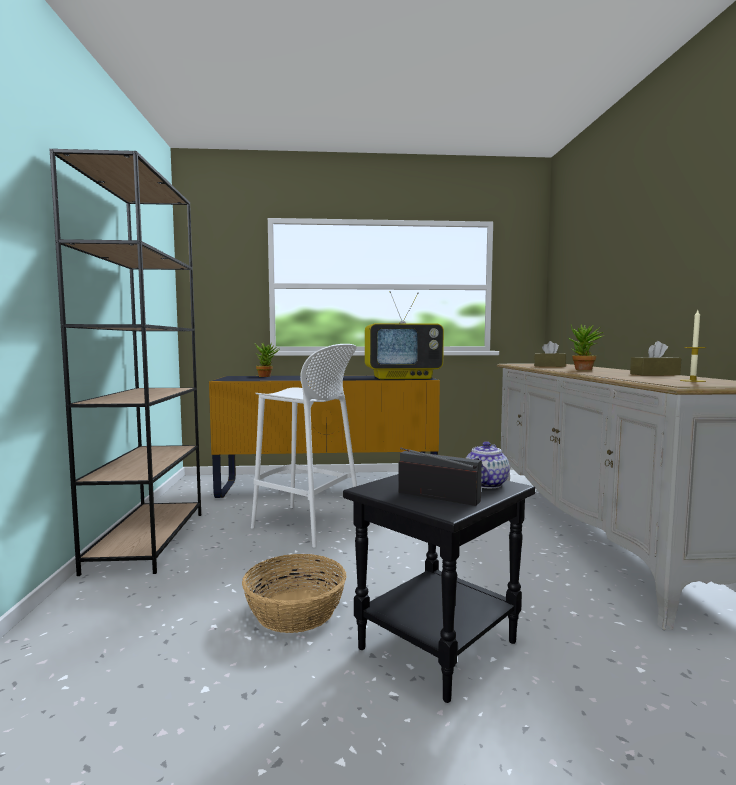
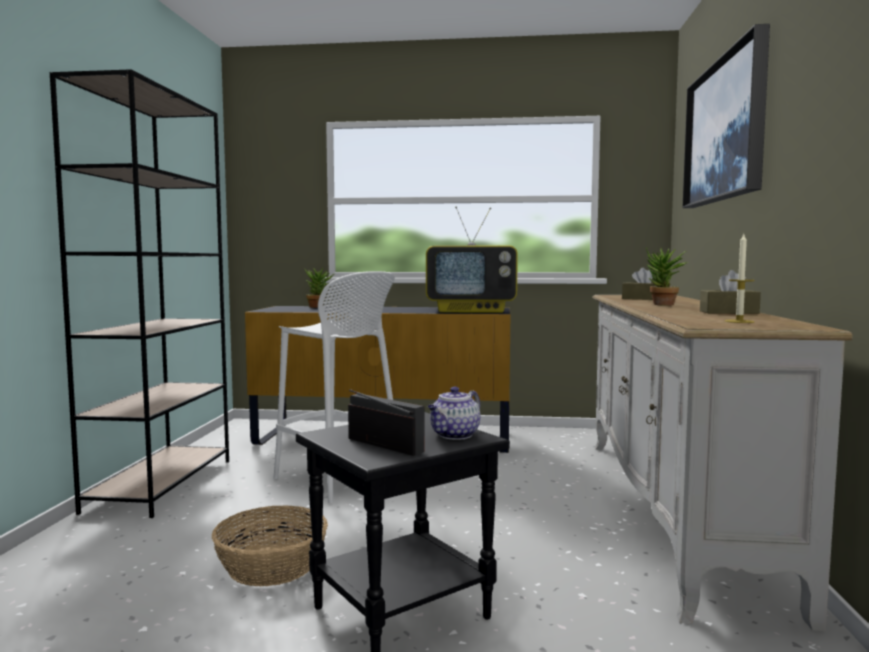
camera: 10 degrees right, 0 degrees up
(614, 234) = (725, 131): none -> picture

